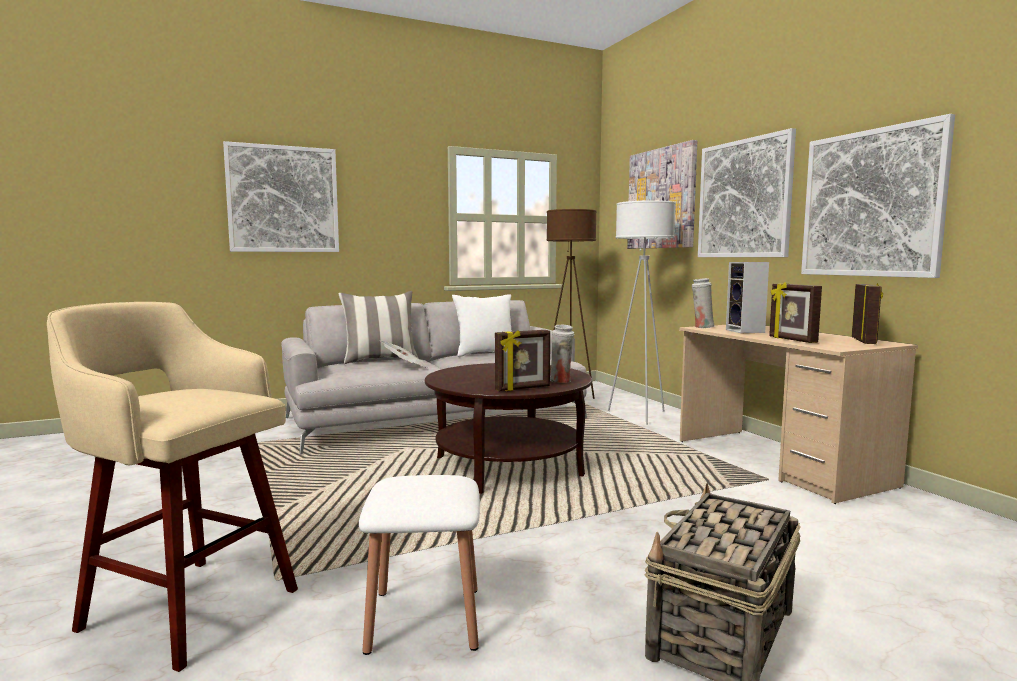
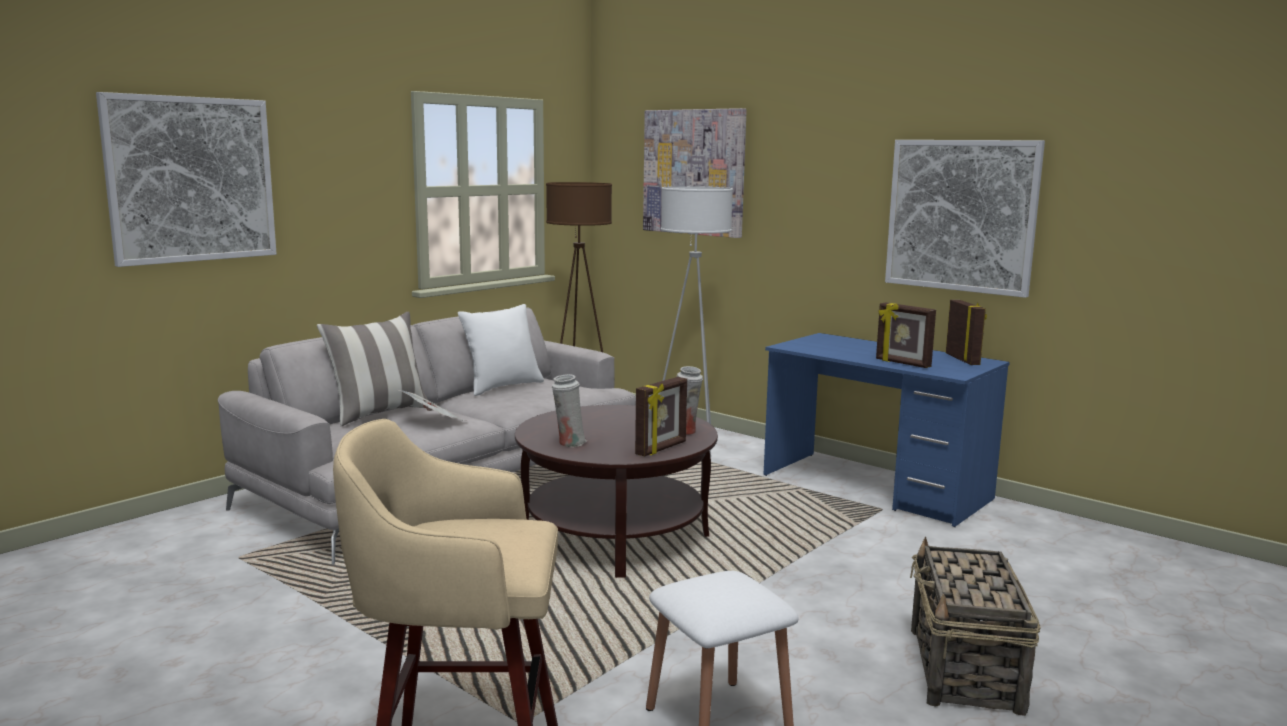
camera: 25 degrees left, 5 degrees up
(702, 327) = (788, 345): white vase -> white vase (569, 443)
(744, 199) = (811, 189): picture -> none
(746, 331) = (841, 350): speaker -> none
(778, 462) = (875, 487): beige desk -> blue desk

